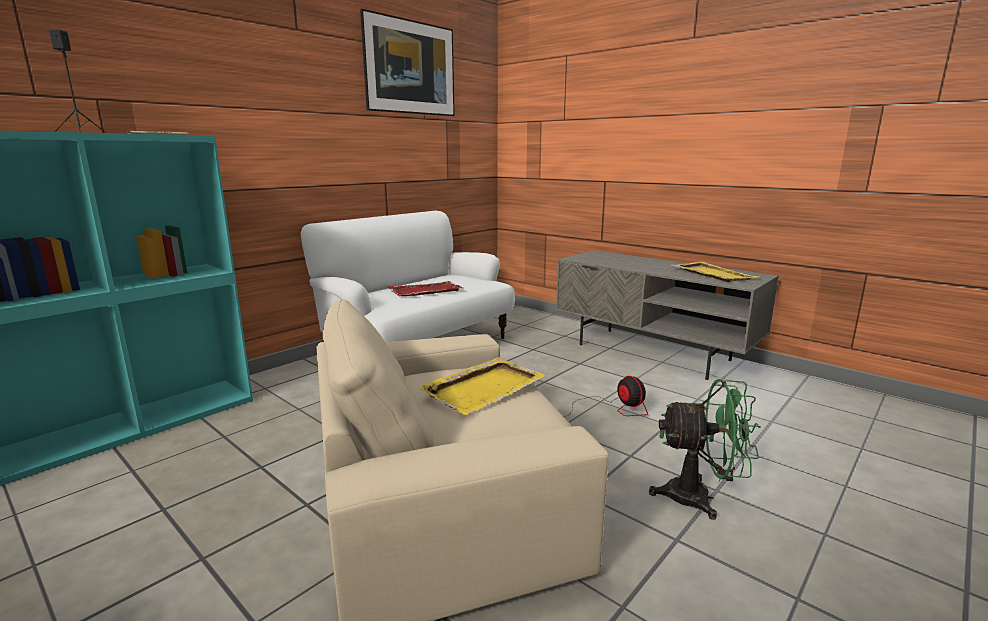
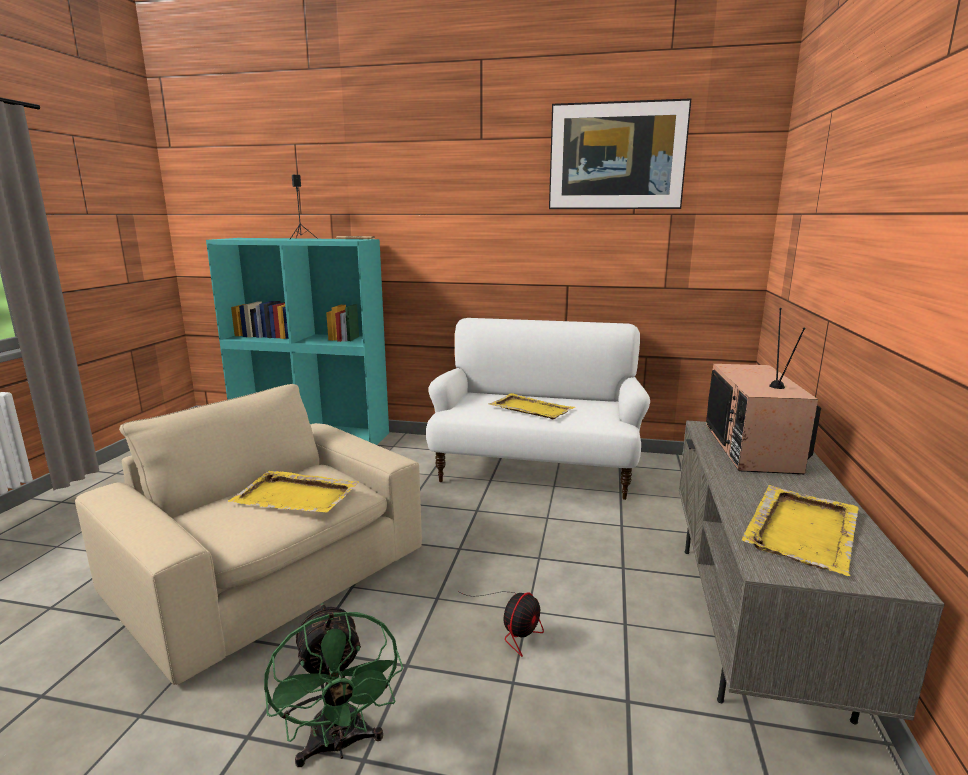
camera: 60 degrees right, 0 degrees up
(424, 291) = (530, 409): red tray -> yellow tray
(614, 259) = (753, 448): none -> television

